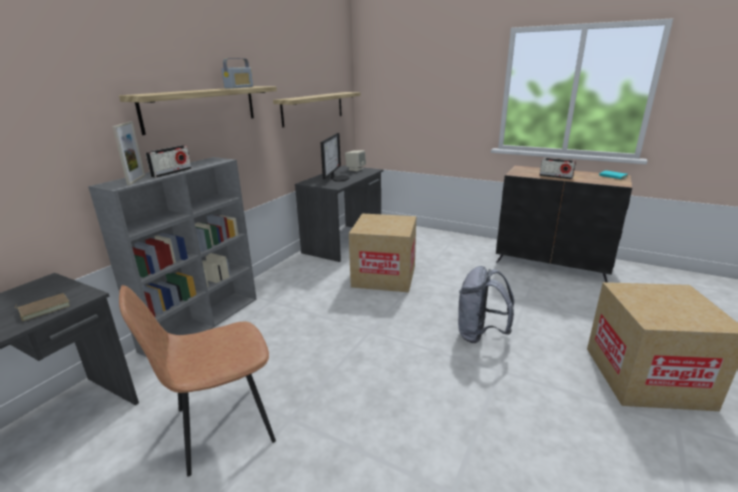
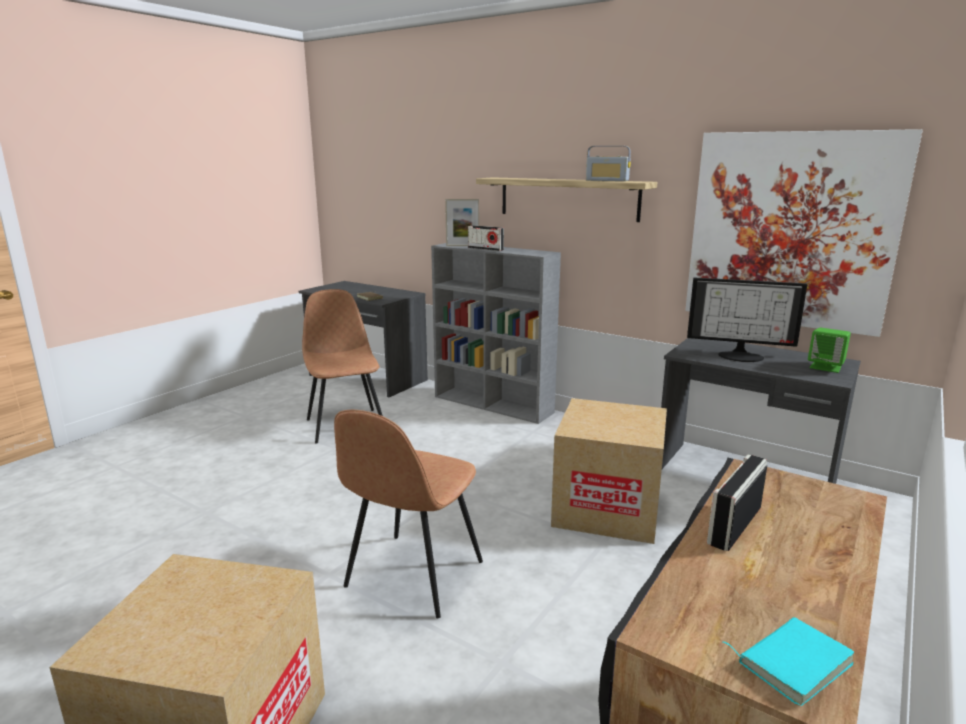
camera: 95 degrees right, 5 degrees down
(313, 108) = (790, 230): shelf -> picture
(355, 169) = (826, 367): beige speaker -> green speaker
(480, 334) = (412, 576): grey backpack -> brown chair

